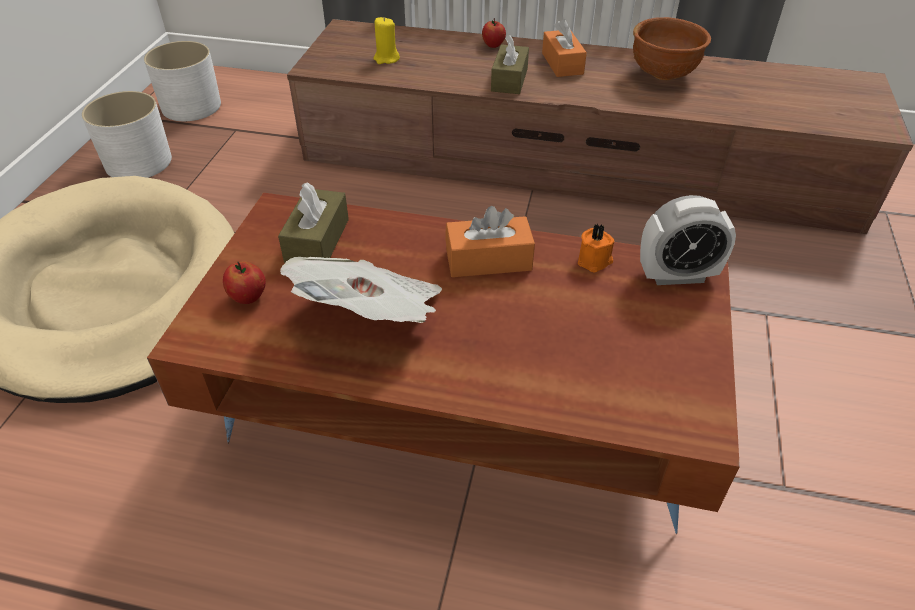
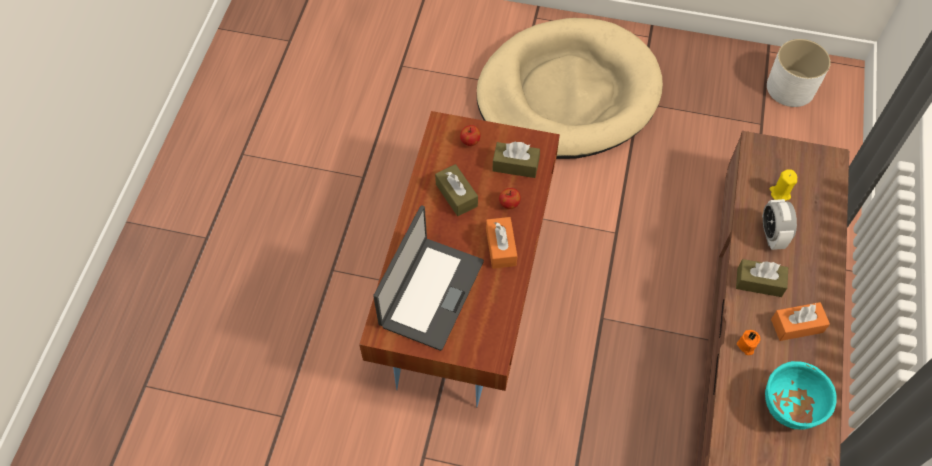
camera: 90 degrees right, 15 degrees up
(139, 163) = (705, 74): white planter -> none
(372, 316) = (456, 195): newspaper -> brown tissue box
(493, 45) = (822, 272): apple -> apple (509, 204)
(594, 352) = (430, 293): none -> laptop
(595, 261) = (501, 301): orange candle -> orange candle (746, 346)
(663, 75) = (789, 407): brown bowl -> turquoise bowl
(677, 275) = (489, 343): alarm clock -> alarm clock (772, 235)

